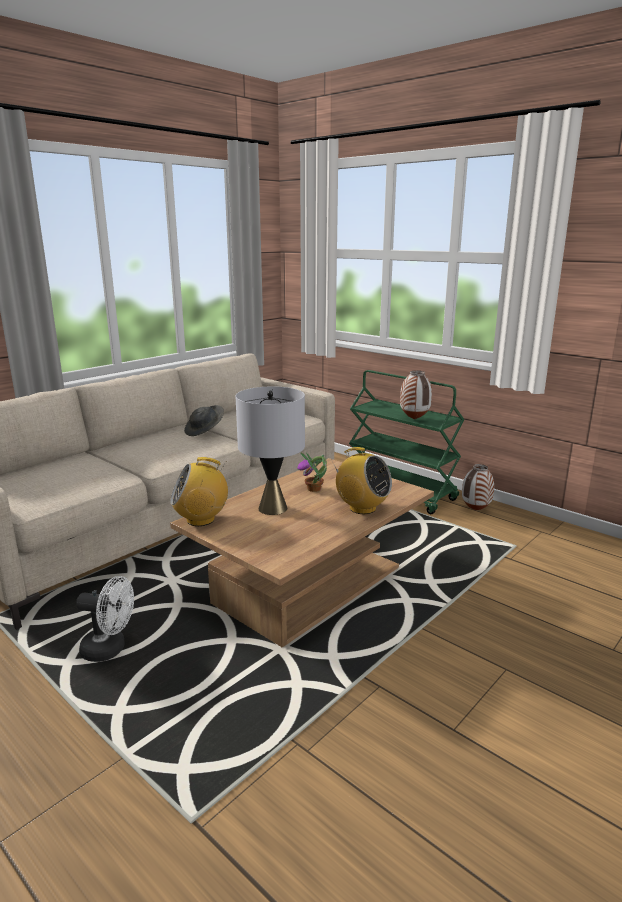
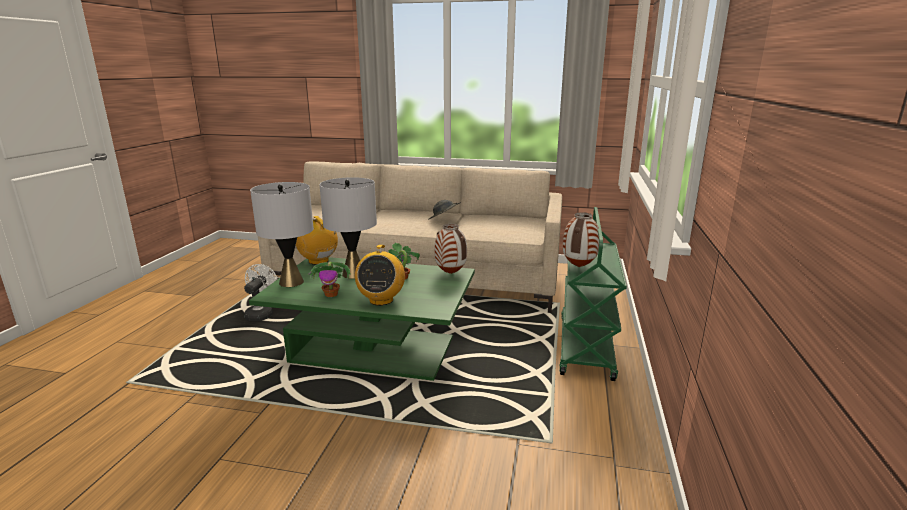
camera: 60 degrees right, 0 degrees up
(110, 649) = (261, 314): white fan -> white fan turned 150 degrees counterclockwise
(253, 545) = (291, 282): none -> grey table lamp
(309, 585) = (373, 350): brown coffee table -> green coffee table
(319, 528) = (332, 294): none -> potted plant
(475, 510) = (608, 399): vase -> vase (451, 273)

